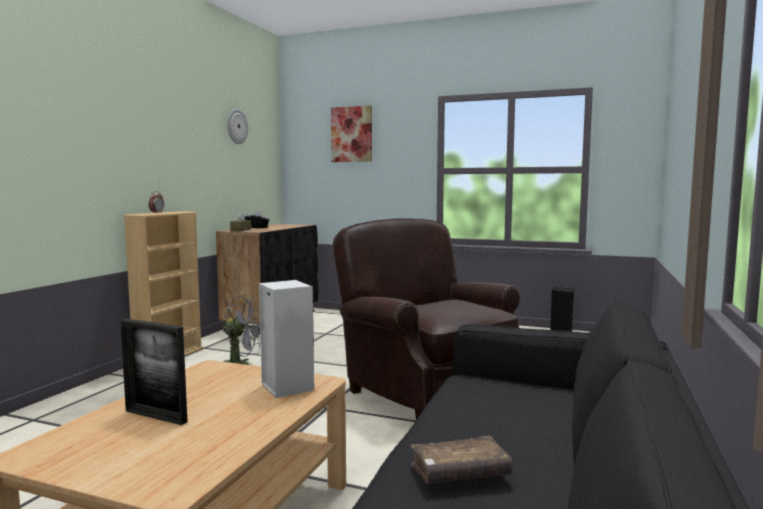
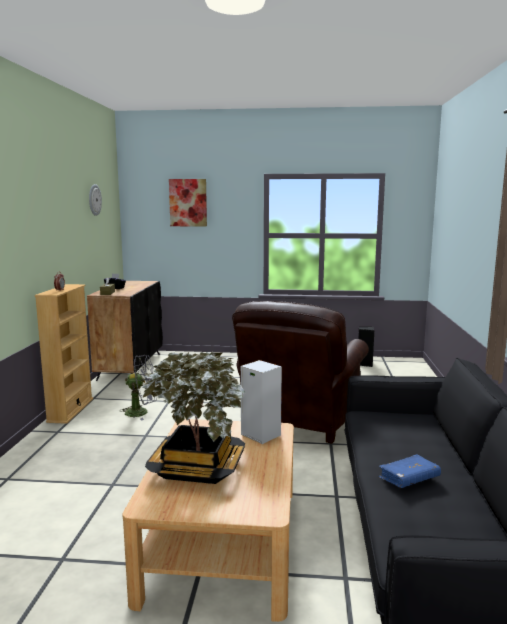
camera: 15 degrees left, 5 degrees up
(155, 416) = (197, 468): picture frame -> potted plant
(426, 393) = (299, 420): brown armchair -> brown armchair turned 105 degrees counterclockwise
(459, 473) = (409, 478): brown book -> blue book

